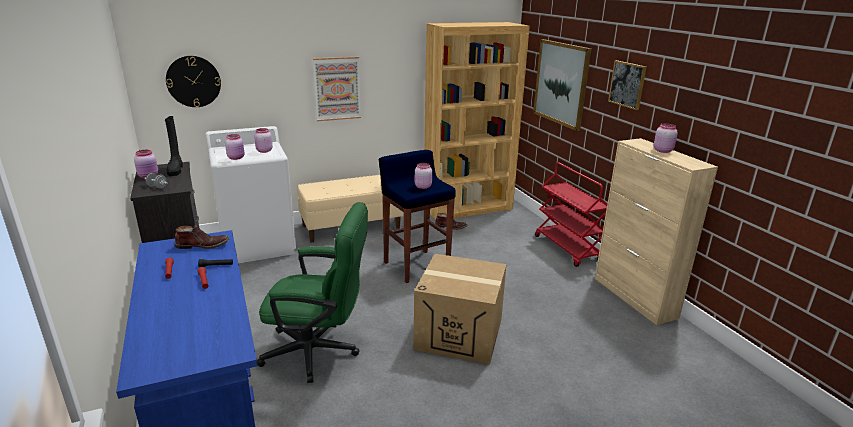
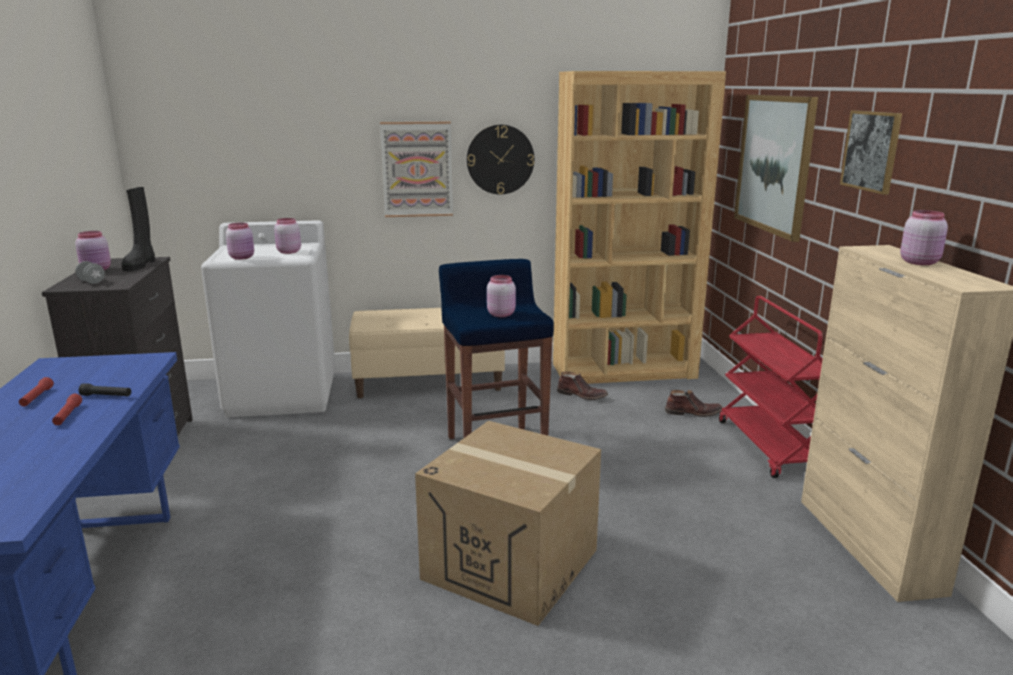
camera: 15 degrees right, 5 degrees down
(193, 81) = (208, 150): wall clock -> wall clock (500, 159)
(203, 245) = (117, 368): brown boot -> brown boot (693, 413)
(319, 352) = (271, 560): green office chair -> none

